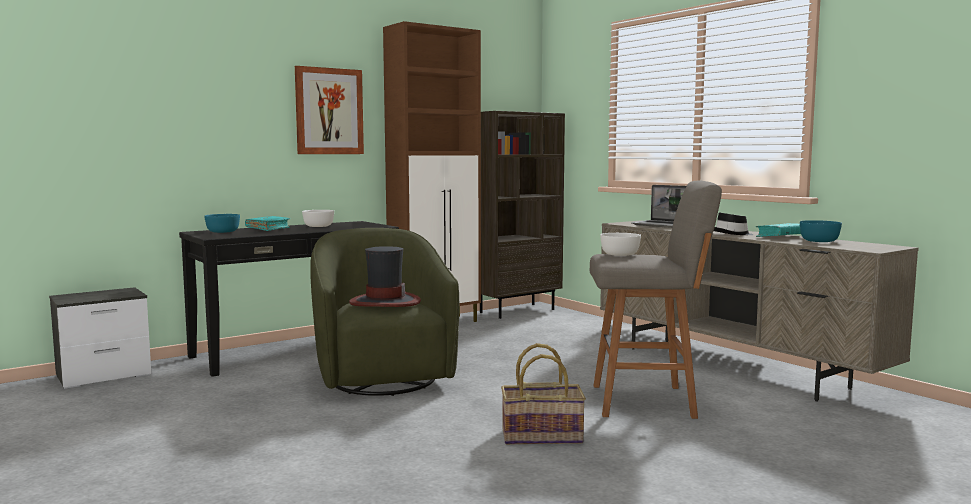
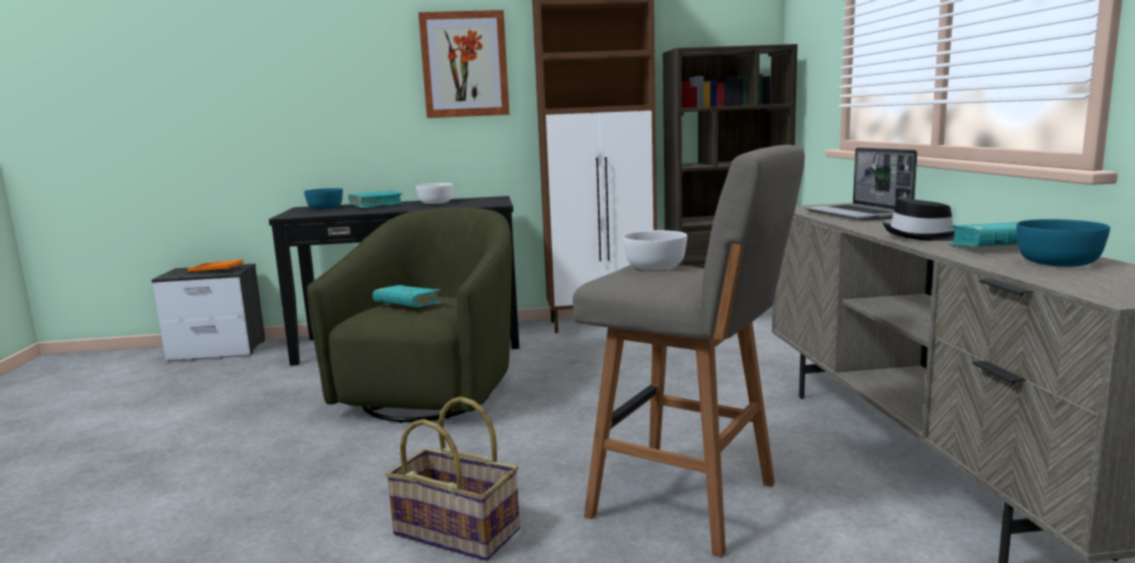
camera: 30 degrees right, 5 degrees up
(109, 294) = (216, 270): none -> orange tray
(384, 302) = (407, 305): hat -> turquoise book

